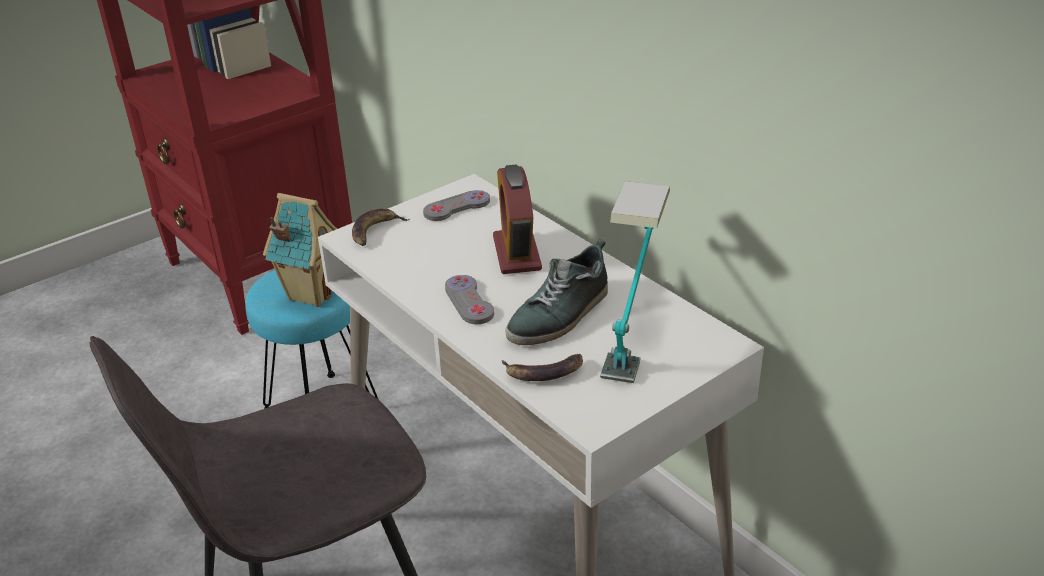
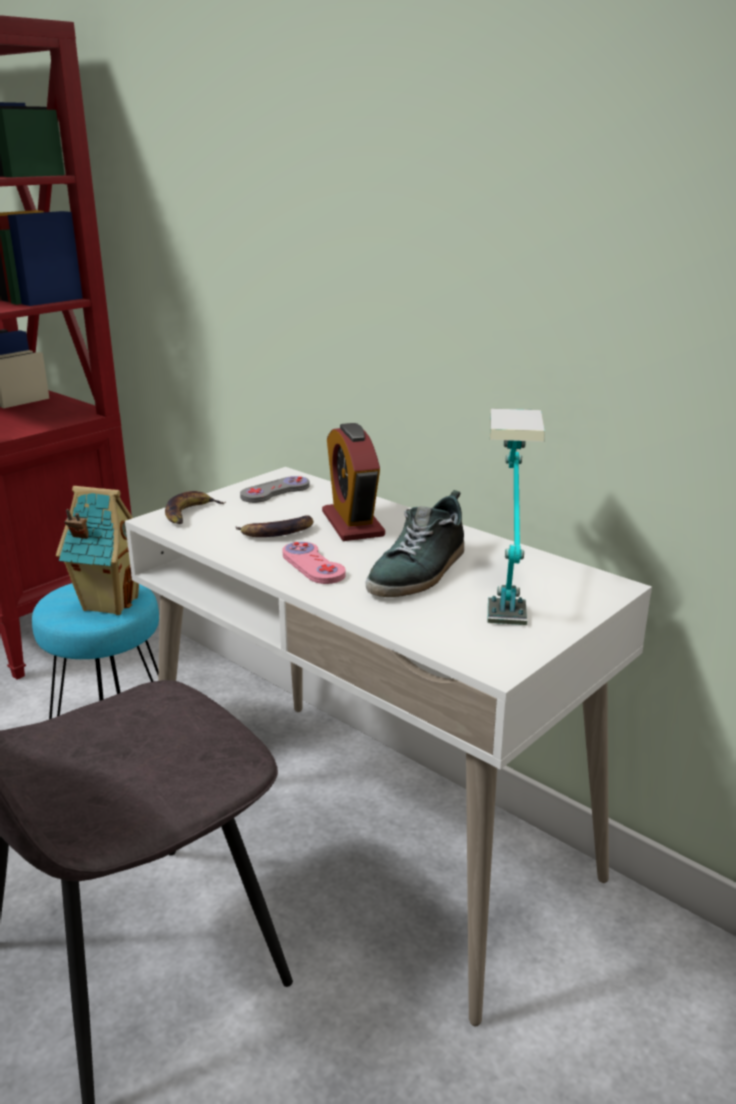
camera: 10 degrees left, 10 degrees down
(469, 301) = (313, 565): grey game controller -> pink game controller
(544, 371) = (420, 621): banana -> banana (277, 532)

